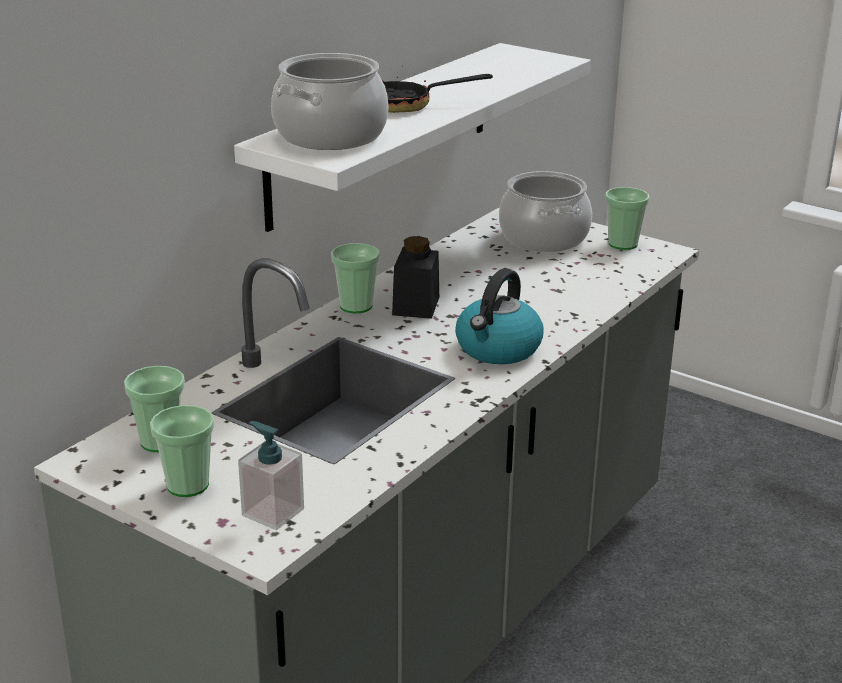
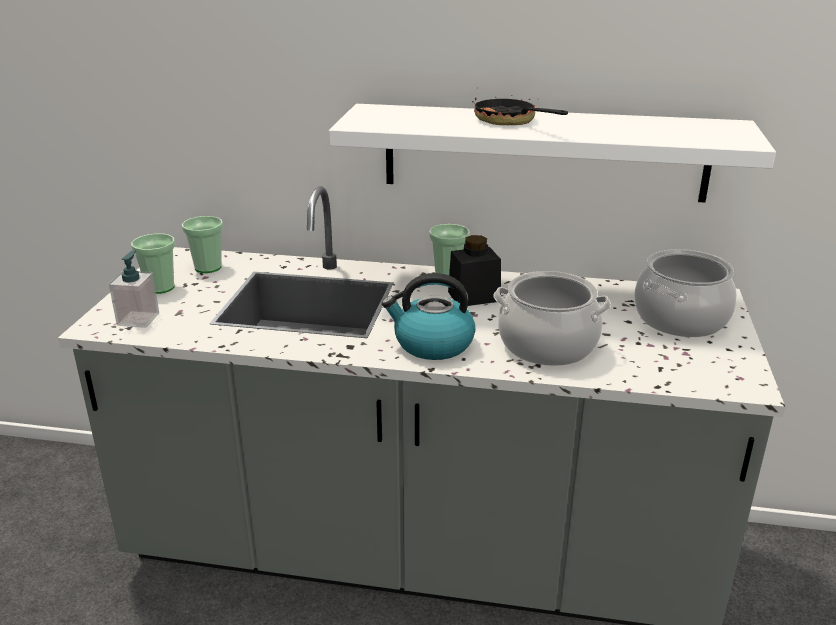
camera: 65 degrees right, 0 degrees up
(330, 135) = (405, 116): cooking pot -> cooking pot (548, 344)
(622, 244) = (728, 359): cup -> none

